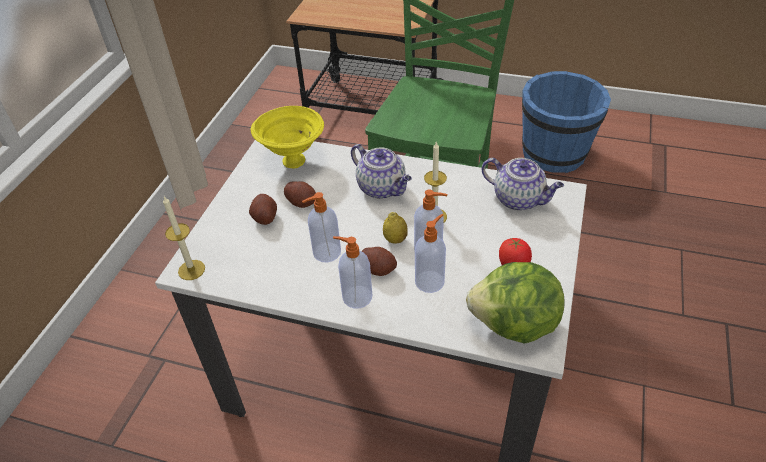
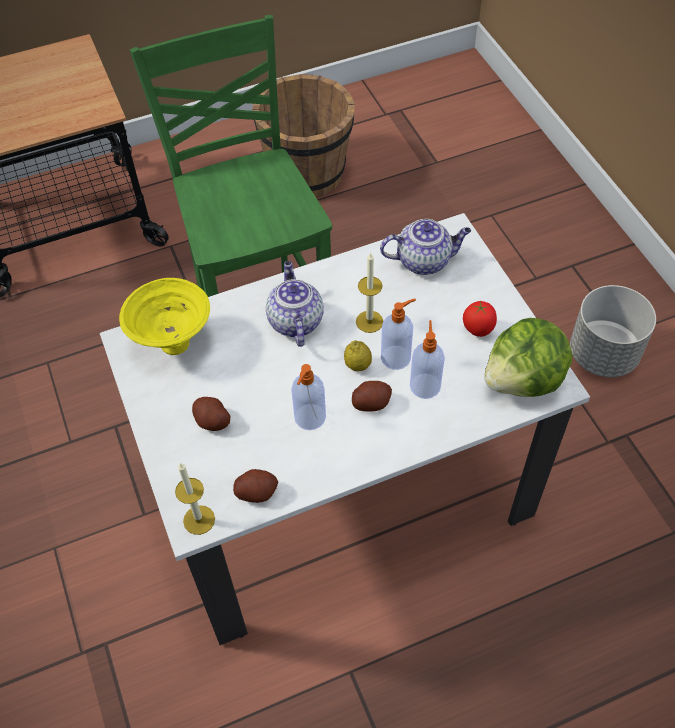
camera: 40 degrees left, 10 degrees up
(302, 202) = (232, 382): potato -> potato (256, 492)
(356, 297) = (378, 441): soap dispenser -> none
(382, 188) = (295, 321): teapot -> teapot turned 105 degrees counterclockwise
(555, 154) = (307, 173): blue bucket -> brown bucket
(698, 408) = (603, 354): none -> grey planter

